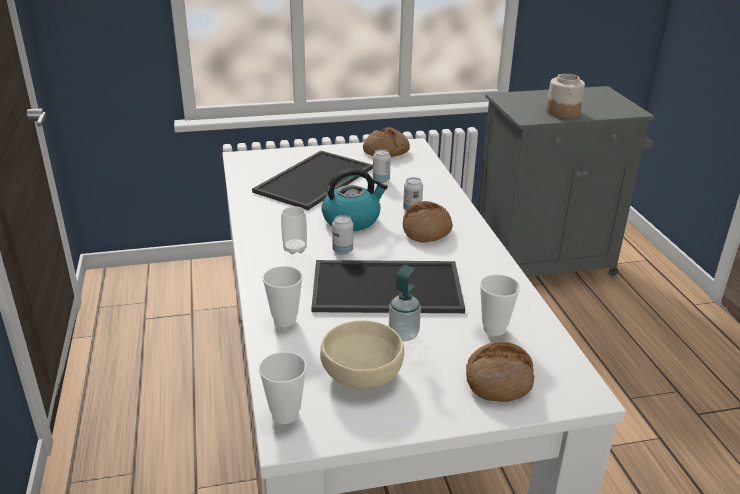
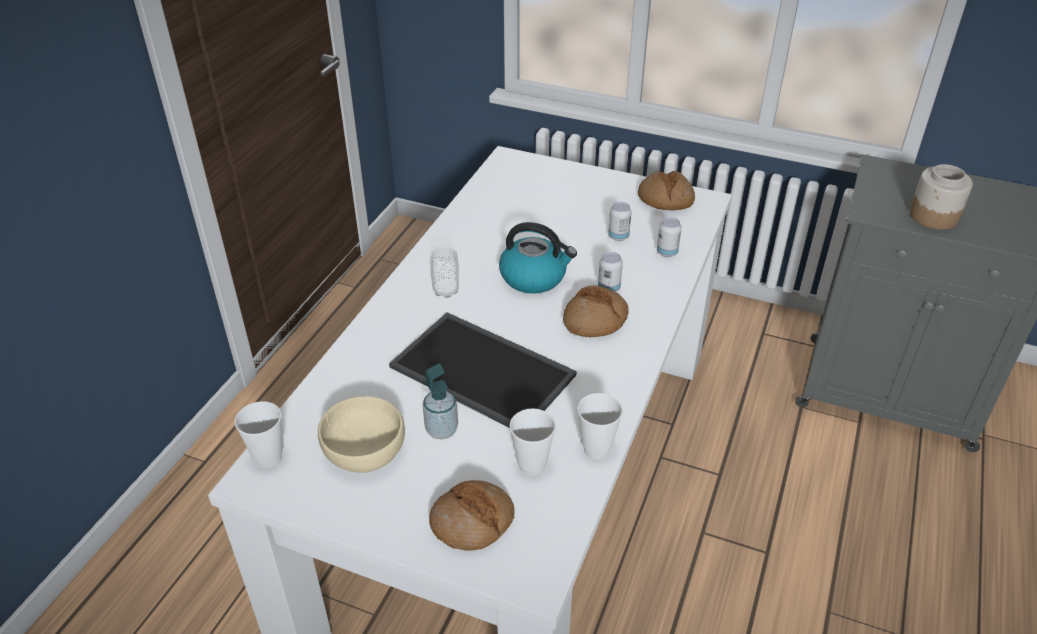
camera: 35 degrees right, 10 degrees up
(284, 320) = (360, 365): cup -> cup (596, 449)
(315, 180) = (549, 214): tray -> none
(342, 250) = (487, 310): can -> can (667, 252)

